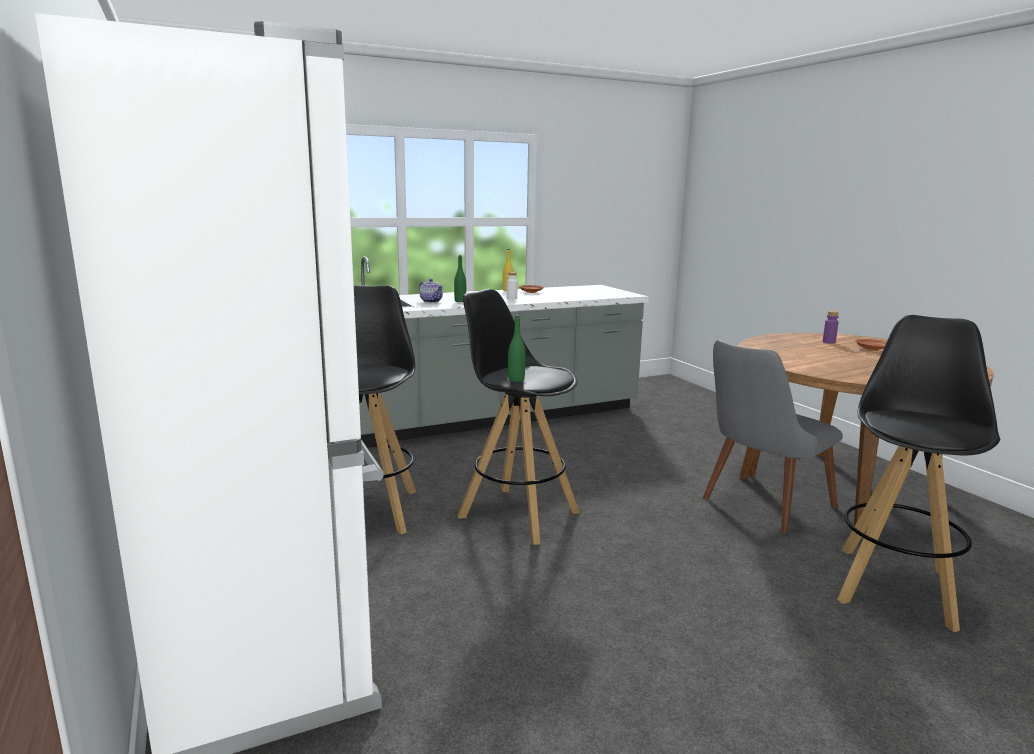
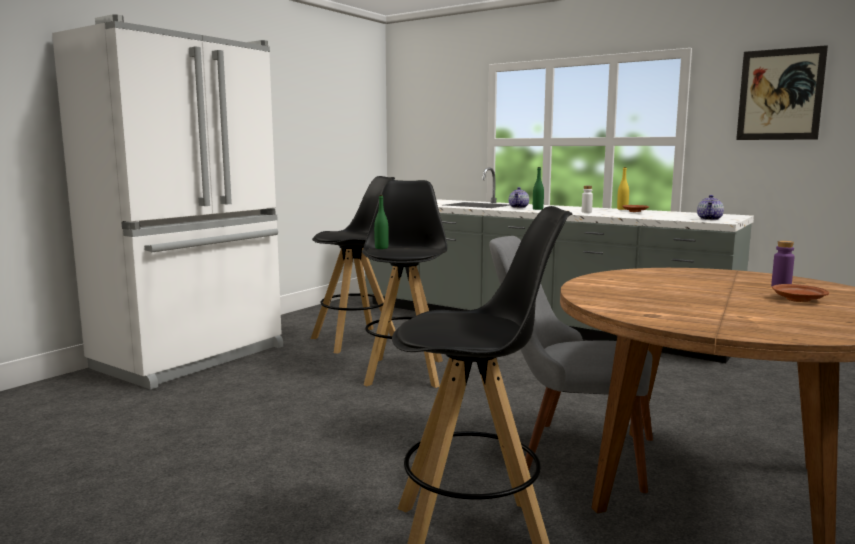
camera: 60 degrees right, 5 degrees down
(600, 183) = (780, 94): none -> picture
(612, 293) = (710, 219): none -> teapot

